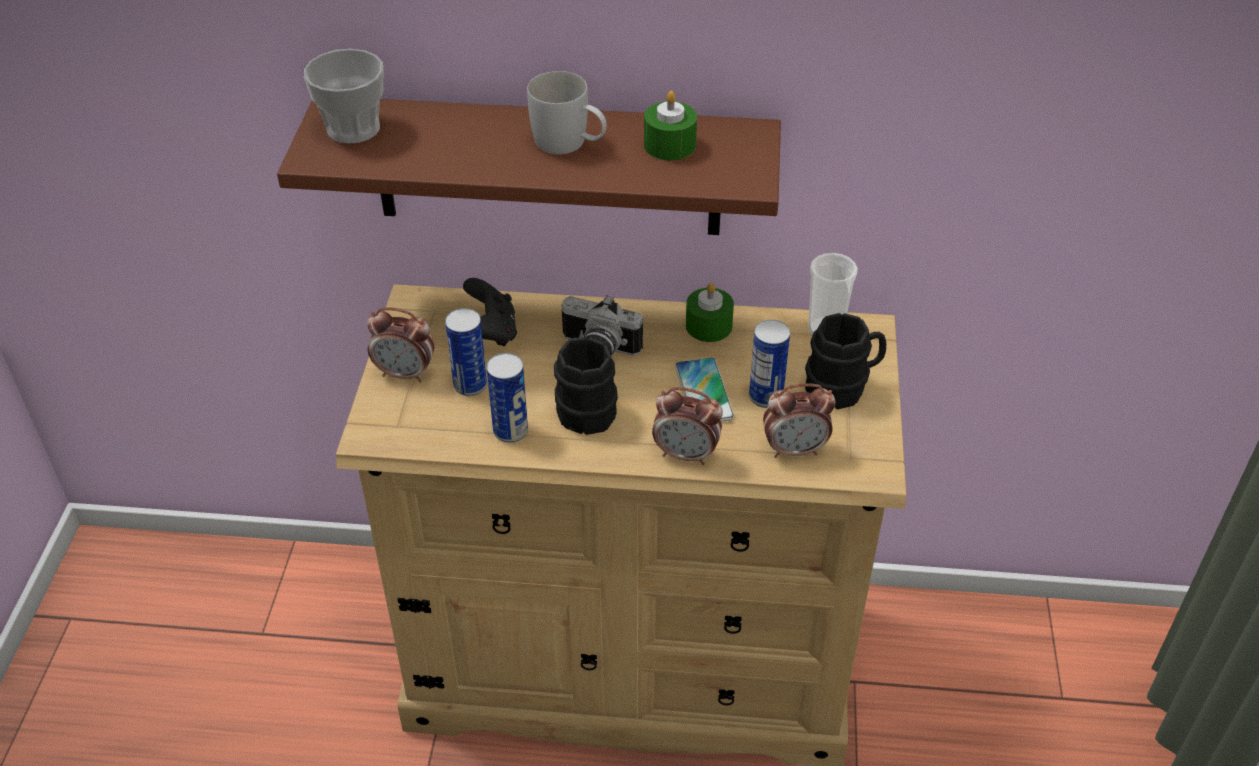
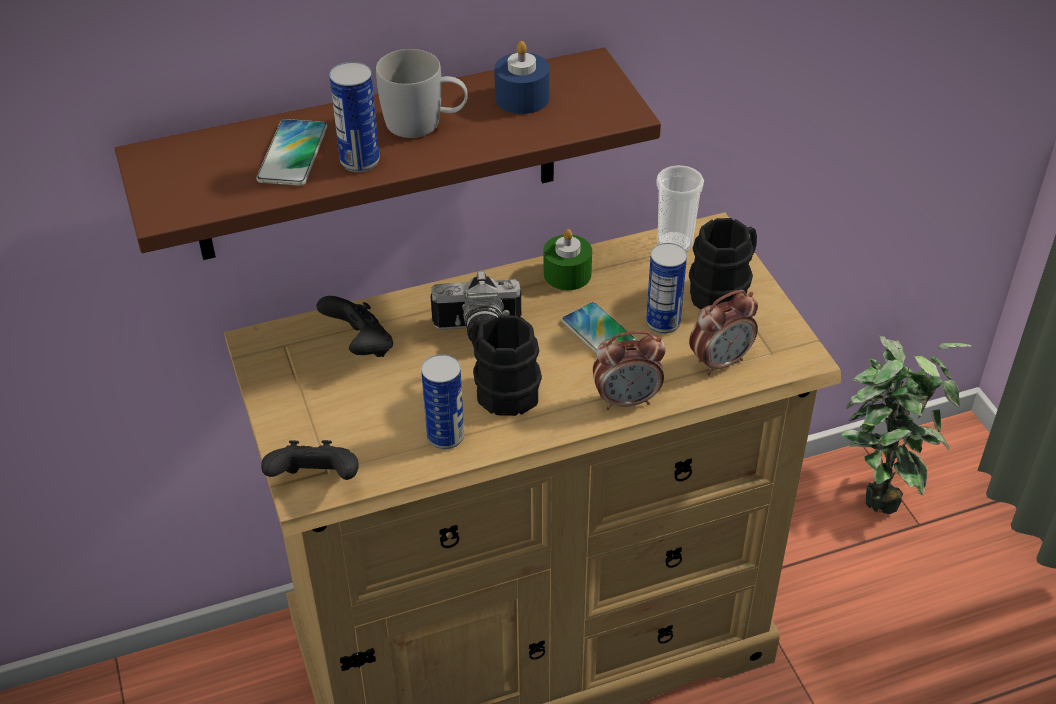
camera: 25 degrees left, 0 degrees up
(353, 129) = (187, 169): cup -> none
(384, 431) = (317, 481): none -> black game controller
(405, 373) = (299, 417): alarm clock -> none
(443, 140) = (293, 154): none -> phone
(470, 385) = (374, 406): can -> can (360, 161)
(669, 145) = (522, 98): green candle -> blue candle
(1041, 647) = (879, 487): none -> potted plant

